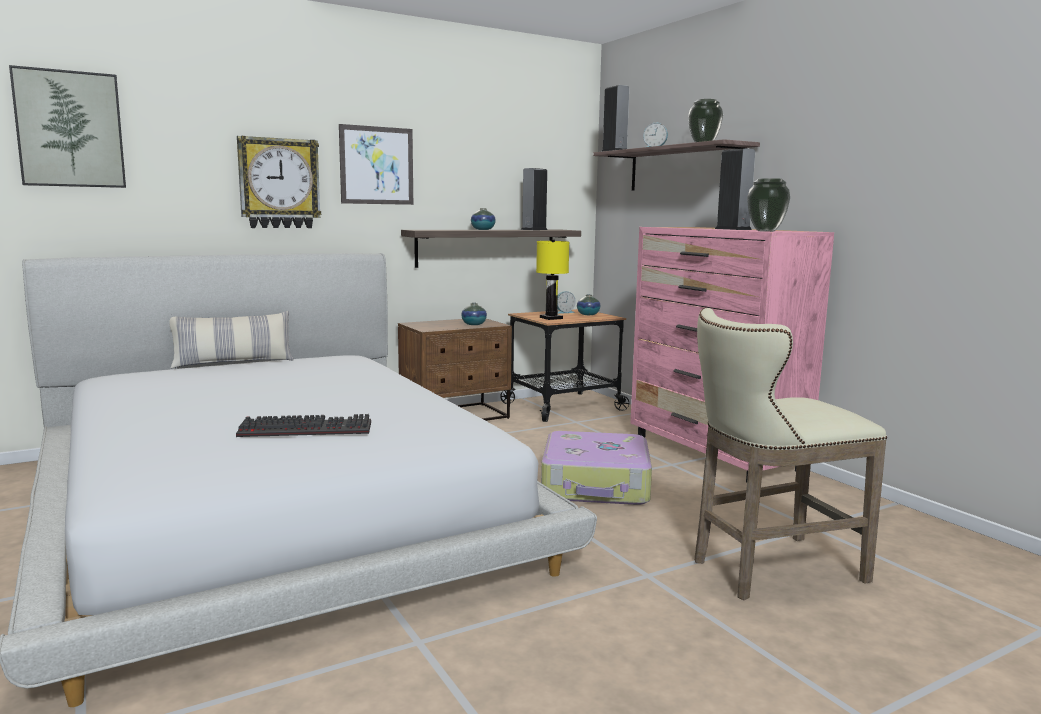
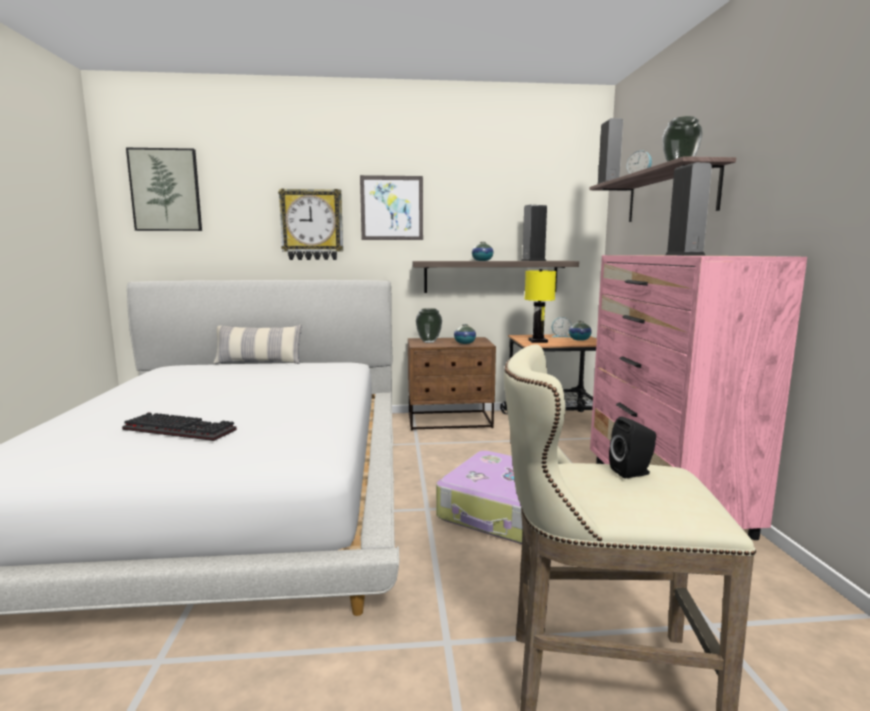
camera: 25 degrees right, 0 degrees up
(766, 231) = (704, 256): vase -> vase (429, 342)
(791, 401) = (633, 472): none -> black speaker

